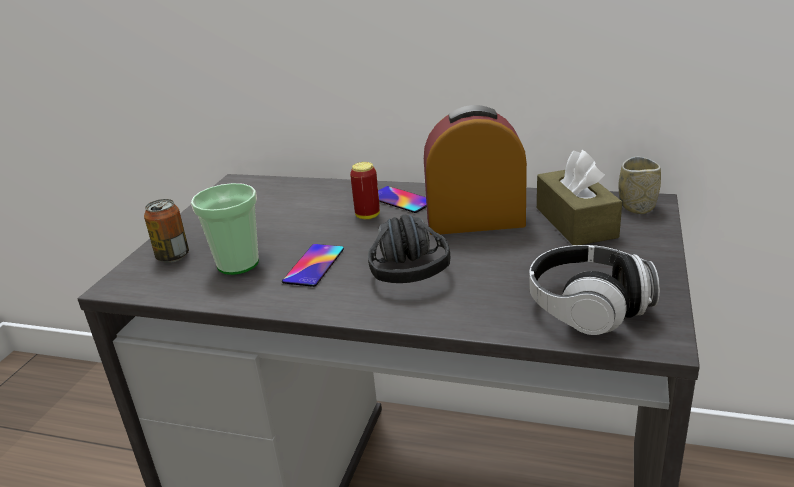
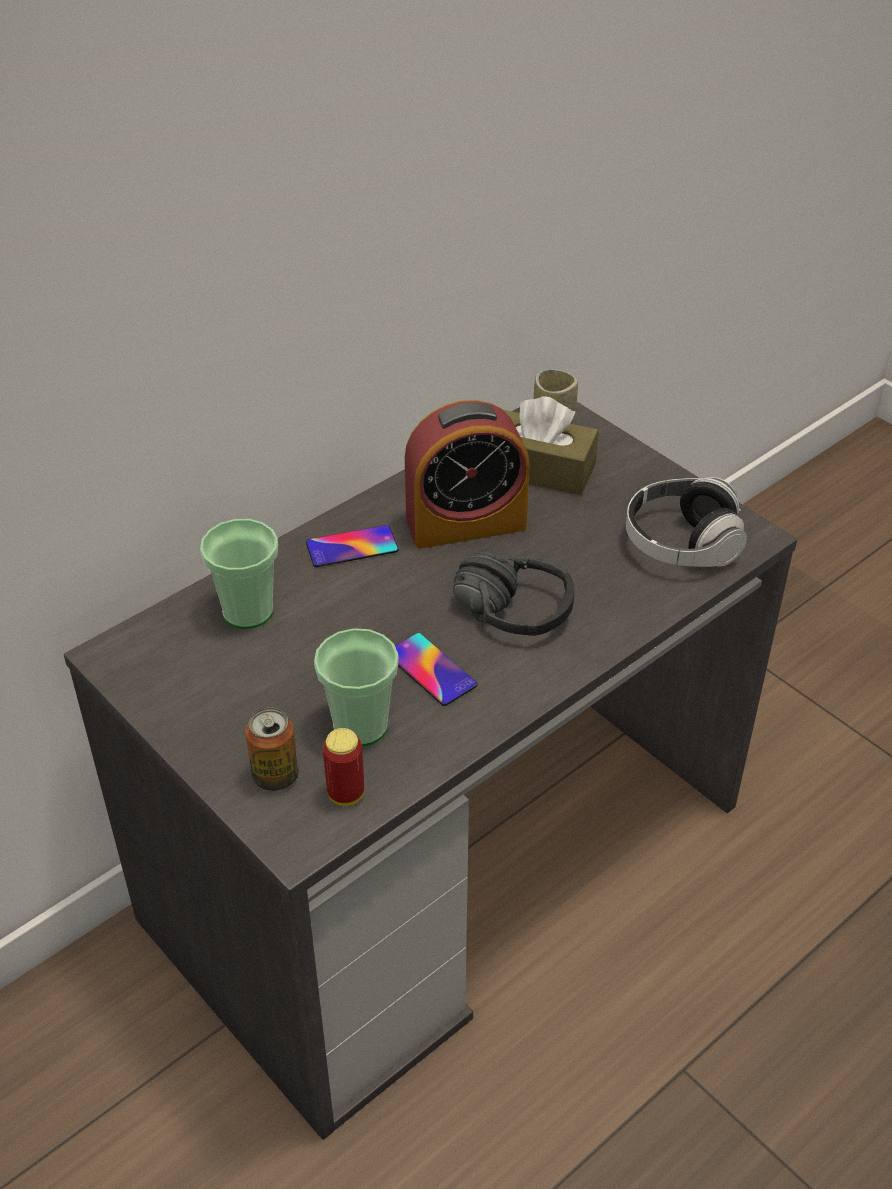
camera: 60 degrees left, 15 degrees up
(307, 197) = (248, 611): none -> cup
(367, 216) = (361, 586): can -> can (345, 793)
(475, 221) = (466, 523): alarm clock -> alarm clock turned 135 degrees counterclockwise

